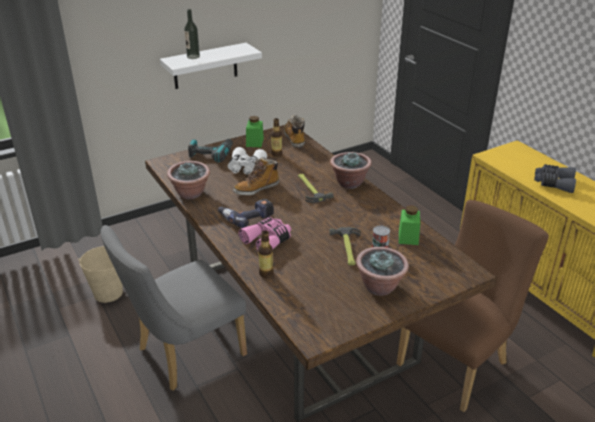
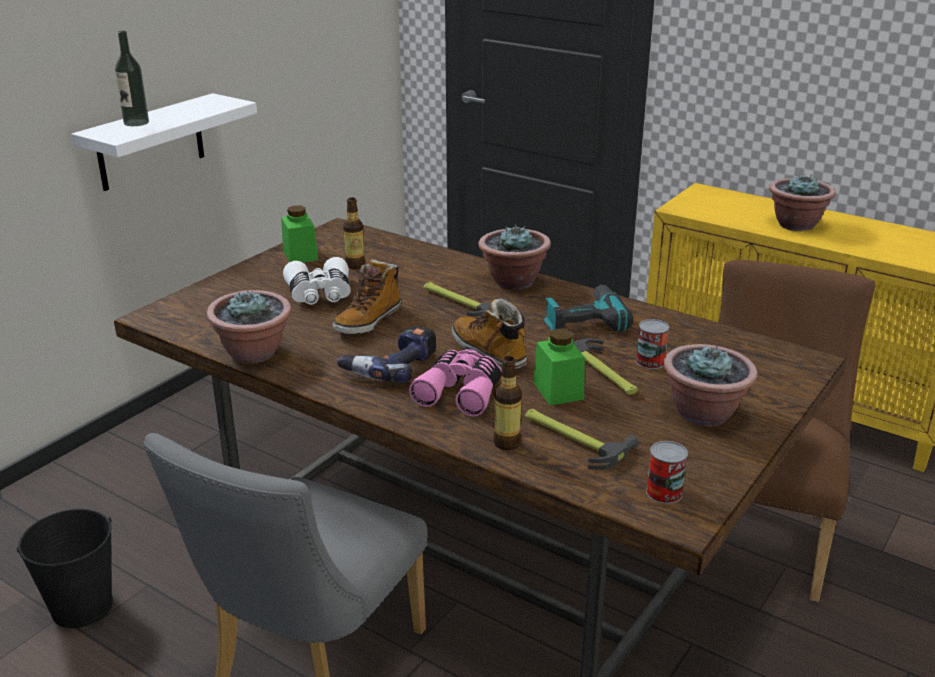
camera: 25 degrees left, 5 degrees down
(108, 293) = (81, 606): beige bucket -> black bucket
(211, 154) = (237, 286): power drill -> power drill (584, 320)
(294, 139) = (365, 238): boot -> boot (489, 352)
(299, 281) = (572, 439): none -> hammer
(318, 323) = (664, 492): none -> can
(408, 237) = (674, 335): green jar -> green jar (558, 390)
(553, 183) = (796, 225): grey binoculars -> potted plant

